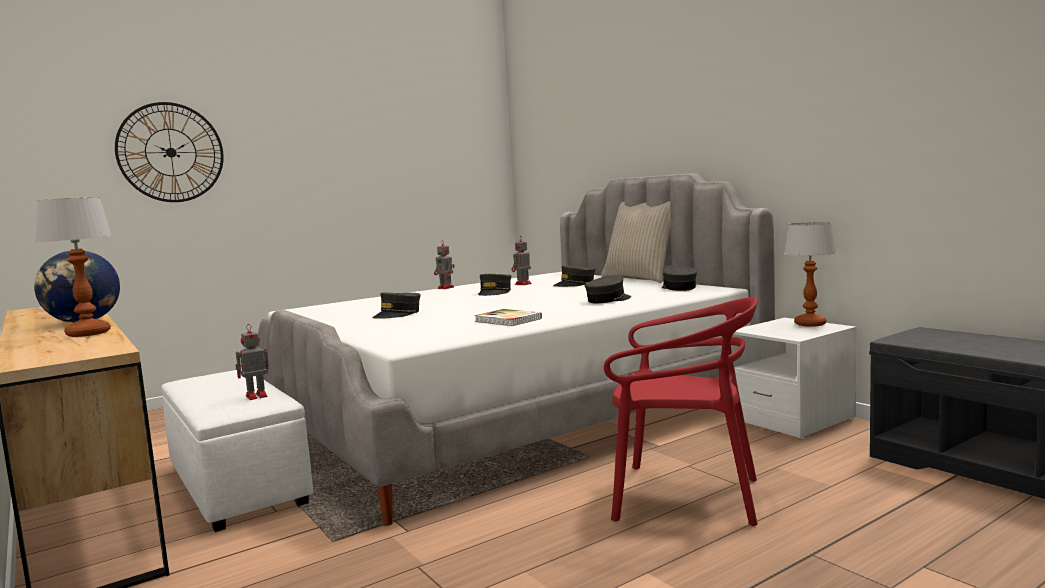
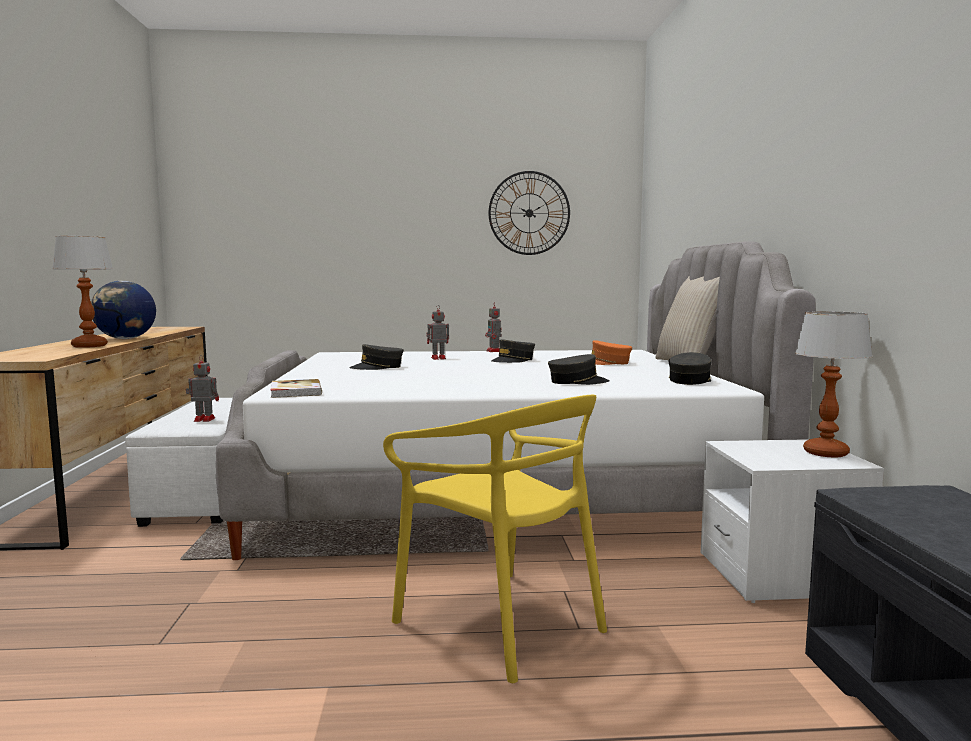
camera: 30 degrees right, 0 degrees up
(171, 152) = (299, 209): wall clock -> wall clock (529, 213)
(508, 320) = (427, 386): book -> book (295, 391)
(522, 284) = (563, 356): toy robot -> toy robot (437, 358)
(575, 284) = (606, 363): grey cap -> orange cap
(684, 496) = (501, 623): red chair -> yellow chair

